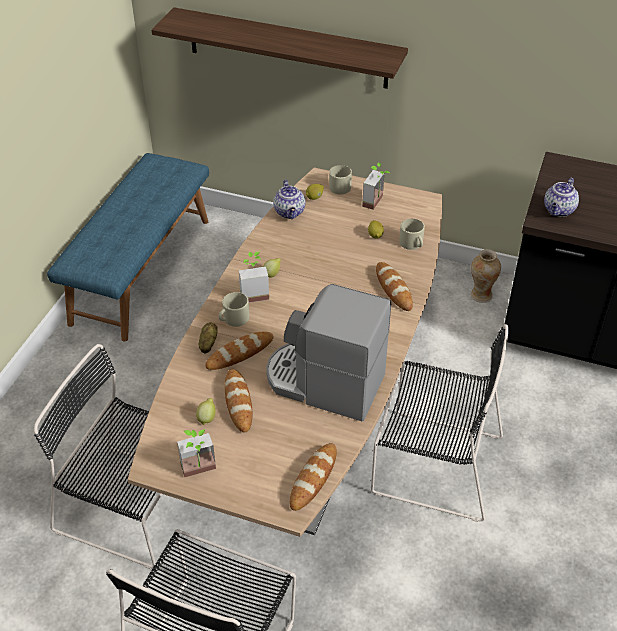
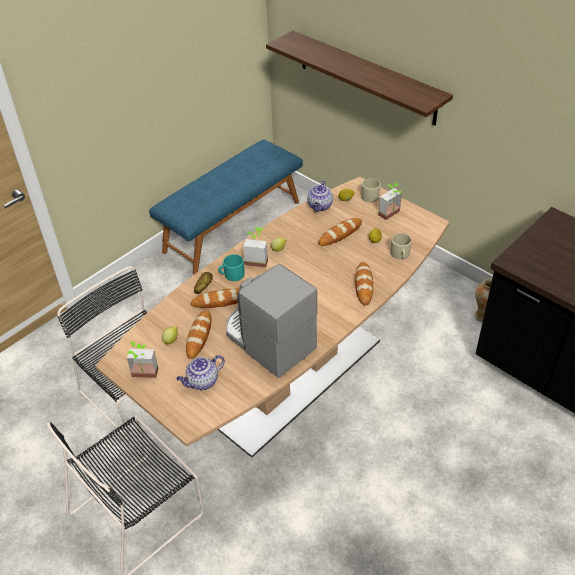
camera: 25 degrees right, 0 degrees up
(233, 319) = (231, 274): beige mug -> turquoise mug
(313, 478) = (218, 407): bread -> bread (340, 234)
(432, 463) = (370, 435): black chair -> none
(559, 210) = (530, 258): teapot -> teapot (202, 382)

